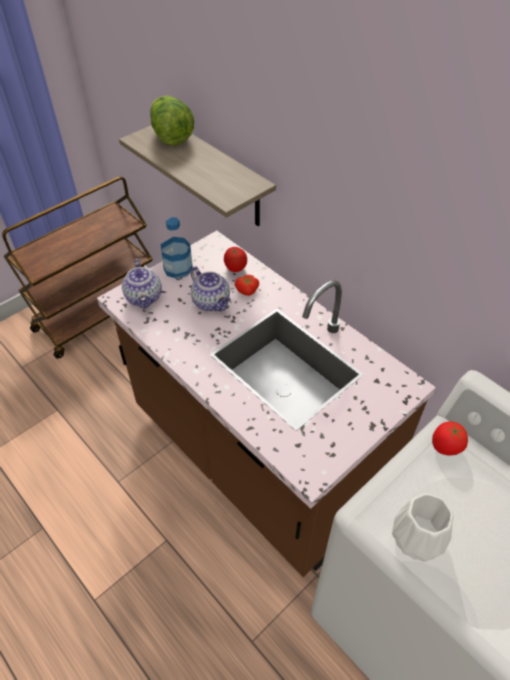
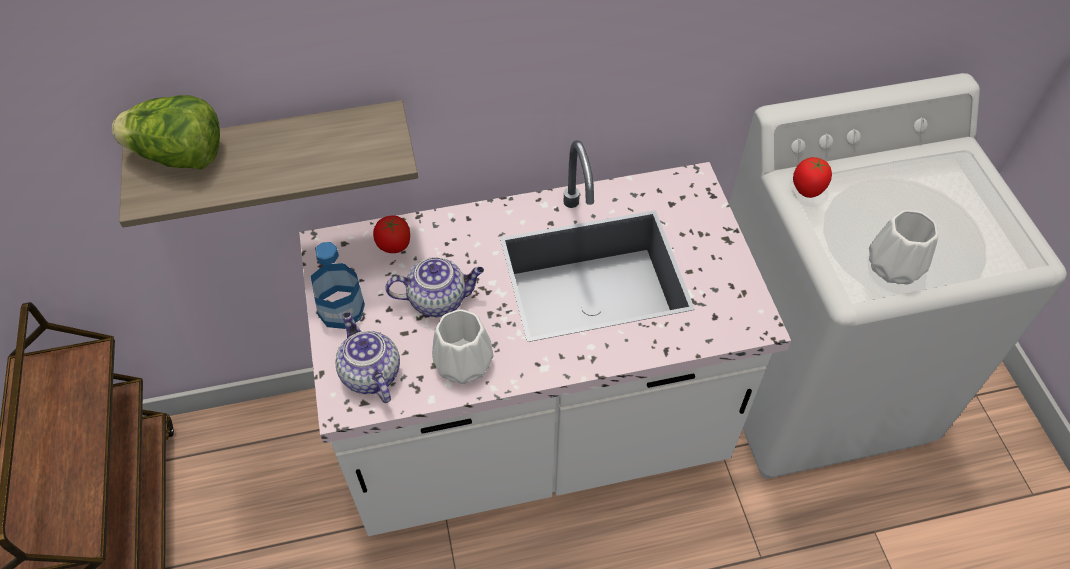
camera: 60 degrees left, 5 degrees up
(144, 298) = (370, 373): teapot -> teapot turned 135 degrees counterclockwise
(175, 332) = (462, 362): none -> white vase
(247, 291) = (447, 252): tomato -> none
(255, 456) = (535, 435): brown counter -> white counter

